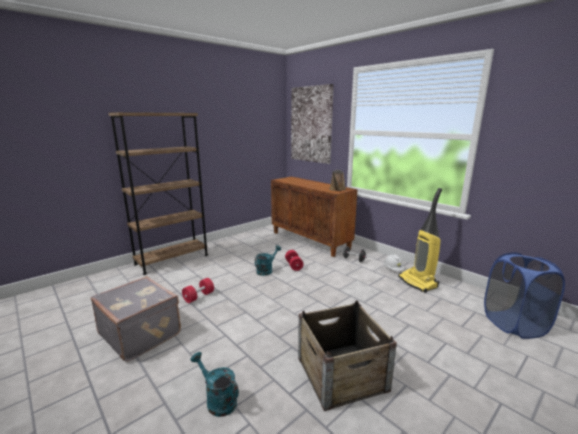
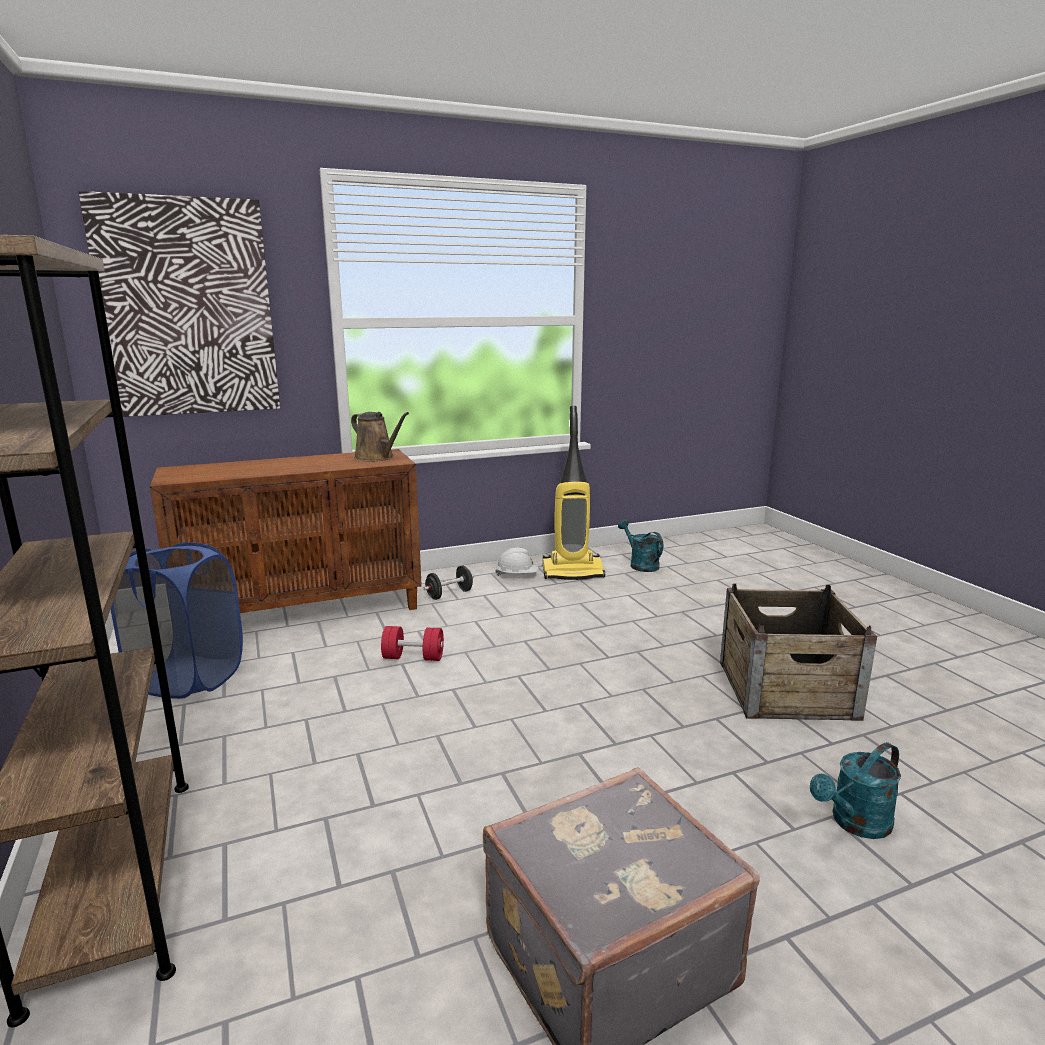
camera: 70 degrees left, 0 degrees up
(199, 297) = (462, 824): red dumbbell -> none
(266, 270) = (403, 695): turquoise watering can -> turquoise watering can (640, 564)
(513, 324) = (700, 558): blue laundry basket -> blue laundry basket (188, 678)

